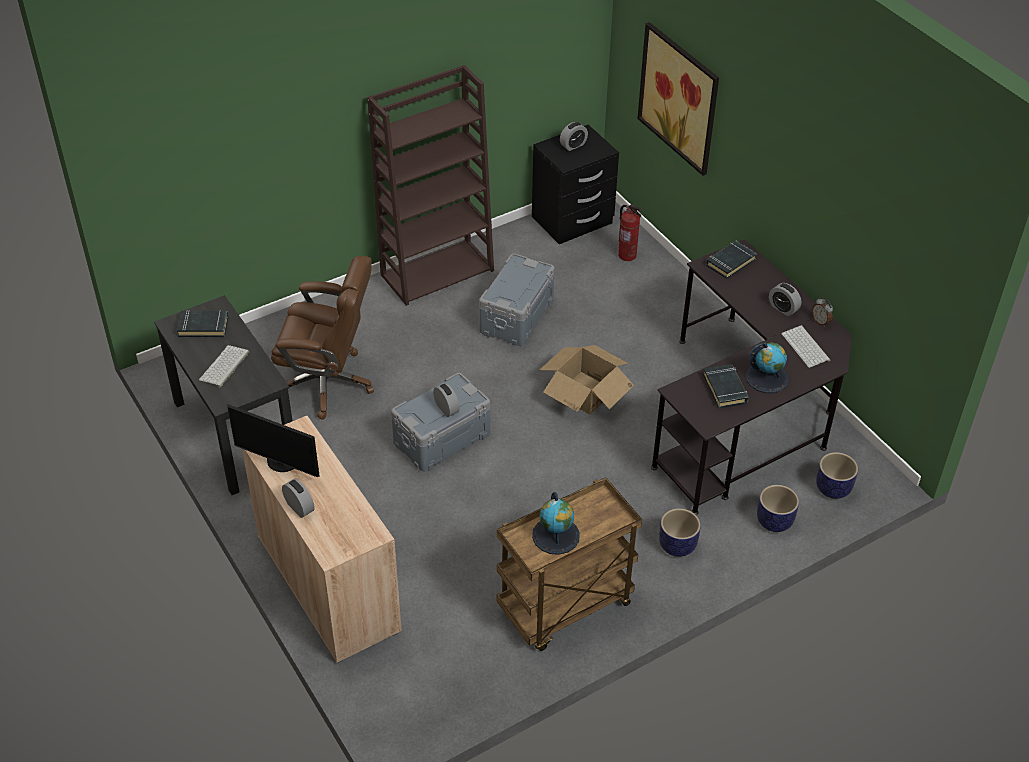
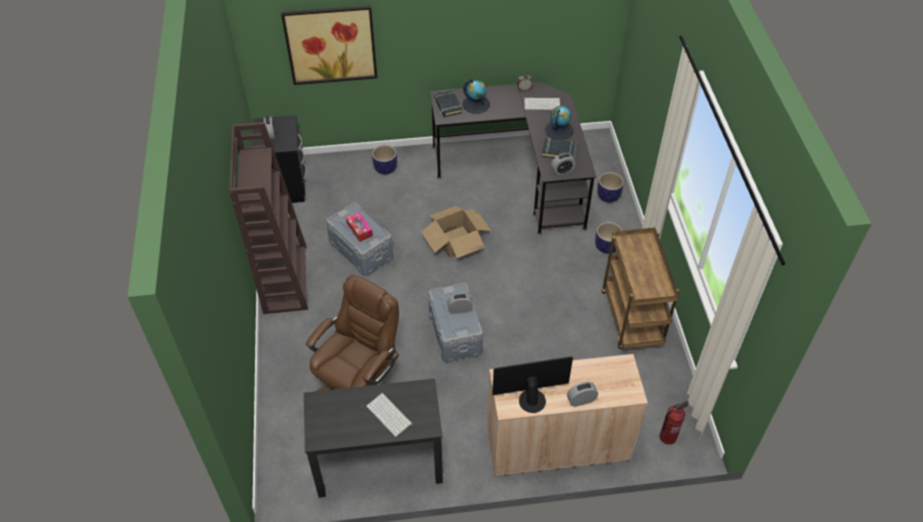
camera: 65 degrees left, 5 degrees up
(203, 326) = (333, 417): black book -> none
(282, 462) = (531, 398): monitor -> monitor turned 150 degrees counterclockwise
(515, 285) = (359, 229): none -> tissue box
(556, 535) = (646, 275): globe -> globe (476, 104)
(627, 255) = (341, 171): fire extinguisher -> fire extinguisher (667, 436)
(783, 308) = (503, 100): alarm clock -> alarm clock (562, 171)
(833, 488) = (595, 161): planter -> planter (385, 168)

